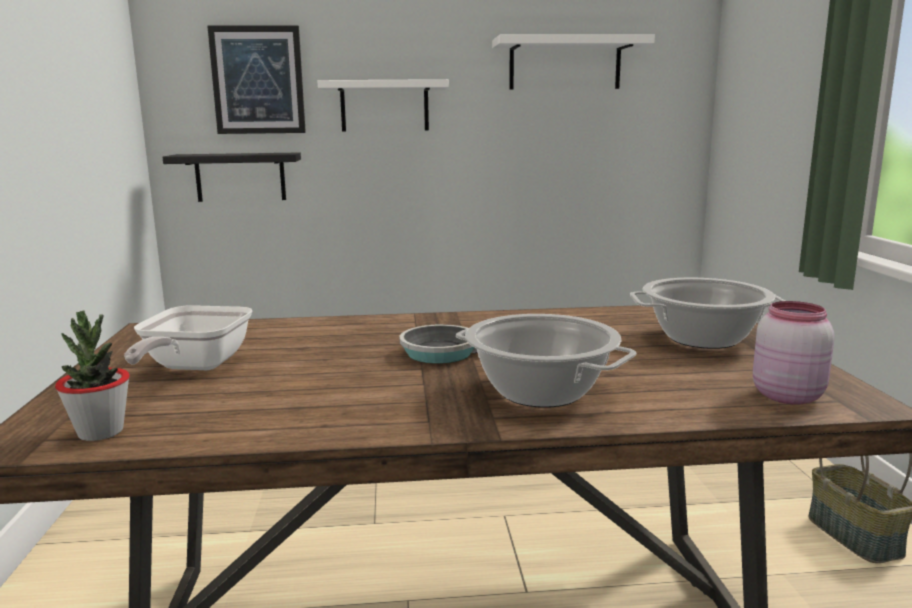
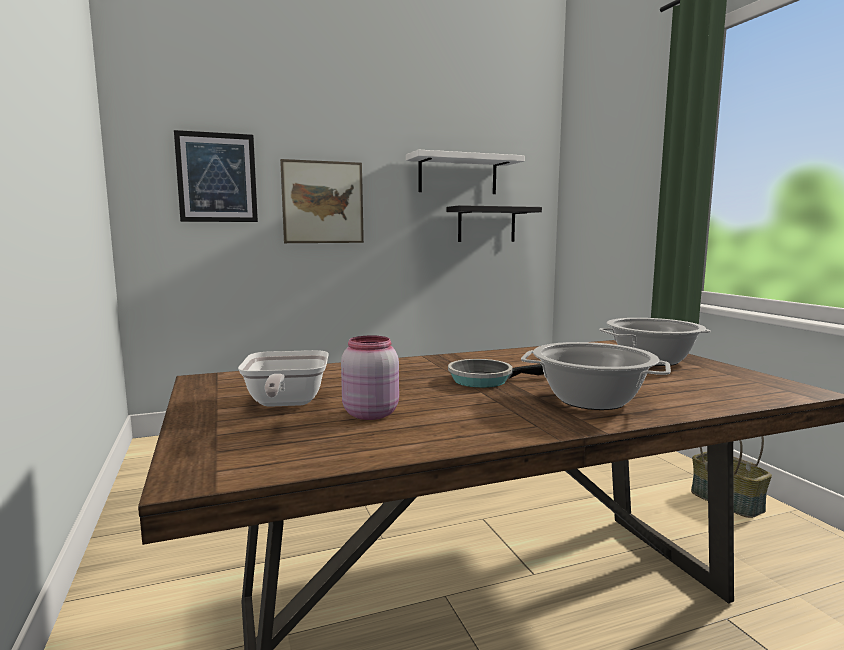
camera: 15 degrees left, 5 degrees down
(101, 432) = (265, 459): potted plant -> none
(240, 177) = (199, 258): black shelf -> black shelf (486, 224)
(384, 106) = (323, 202): white shelf -> picture
(786, 395) = (753, 390): pink jar -> pink jar (370, 413)

